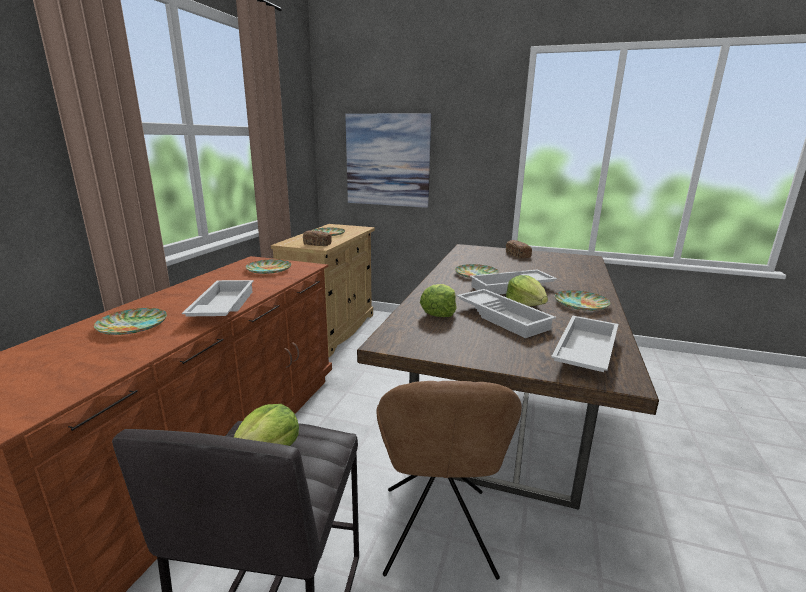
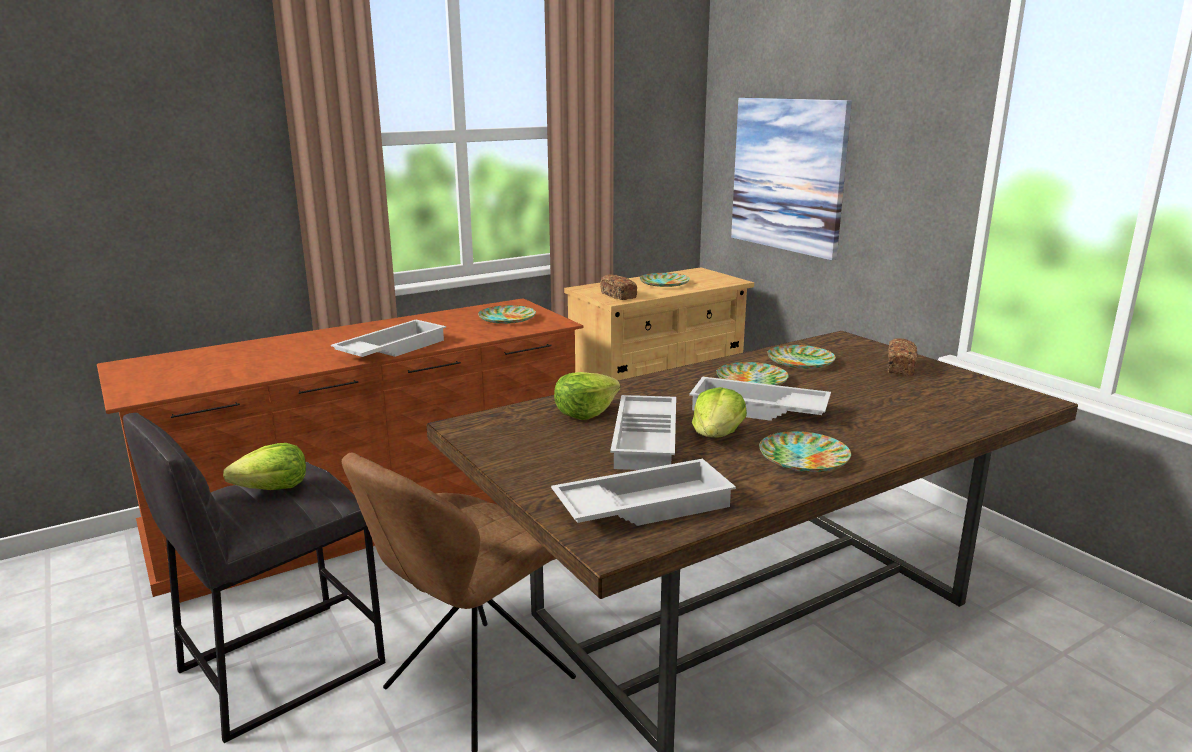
camera: 40 degrees right, 0 degrees up
(133, 325) = (303, 348): plate -> plate (800, 361)

